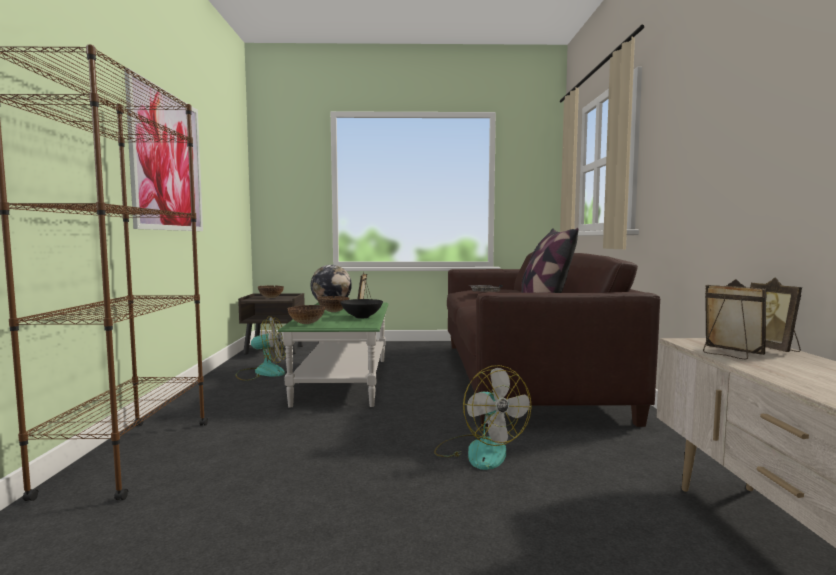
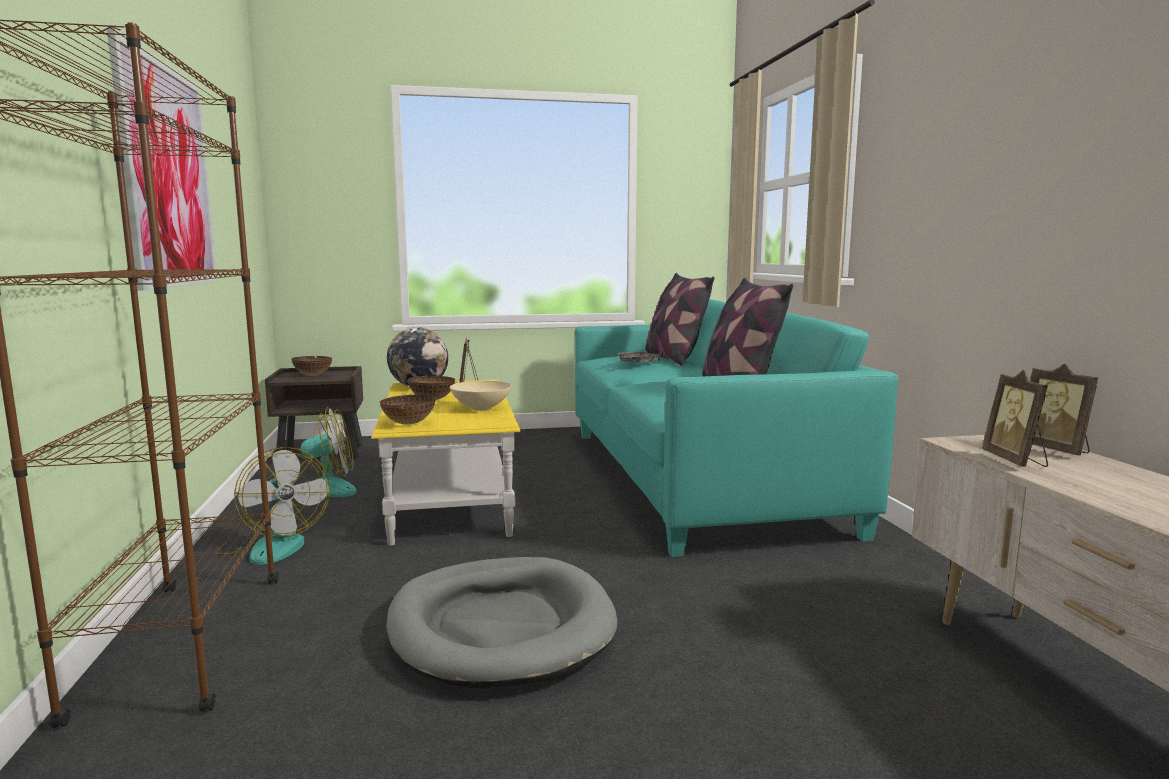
camera: 10 degrees left, 5 degrees up
(338, 464) = (501, 627): none -> grey dog bed
(343, 380) = (450, 498): green coffee table -> yellow coffee table
(361, 317) = (480, 408): black bowl -> beige bowl
(479, 451) = (682, 591): fan -> fan (273, 545)
(513, 291) = (673, 358): none -> pillow
(521, 376) = (693, 478): brown sofa -> turquoise sofa
(729, 354) = (1015, 461): picture frame -> picture frame turned 135 degrees counterclockwise

